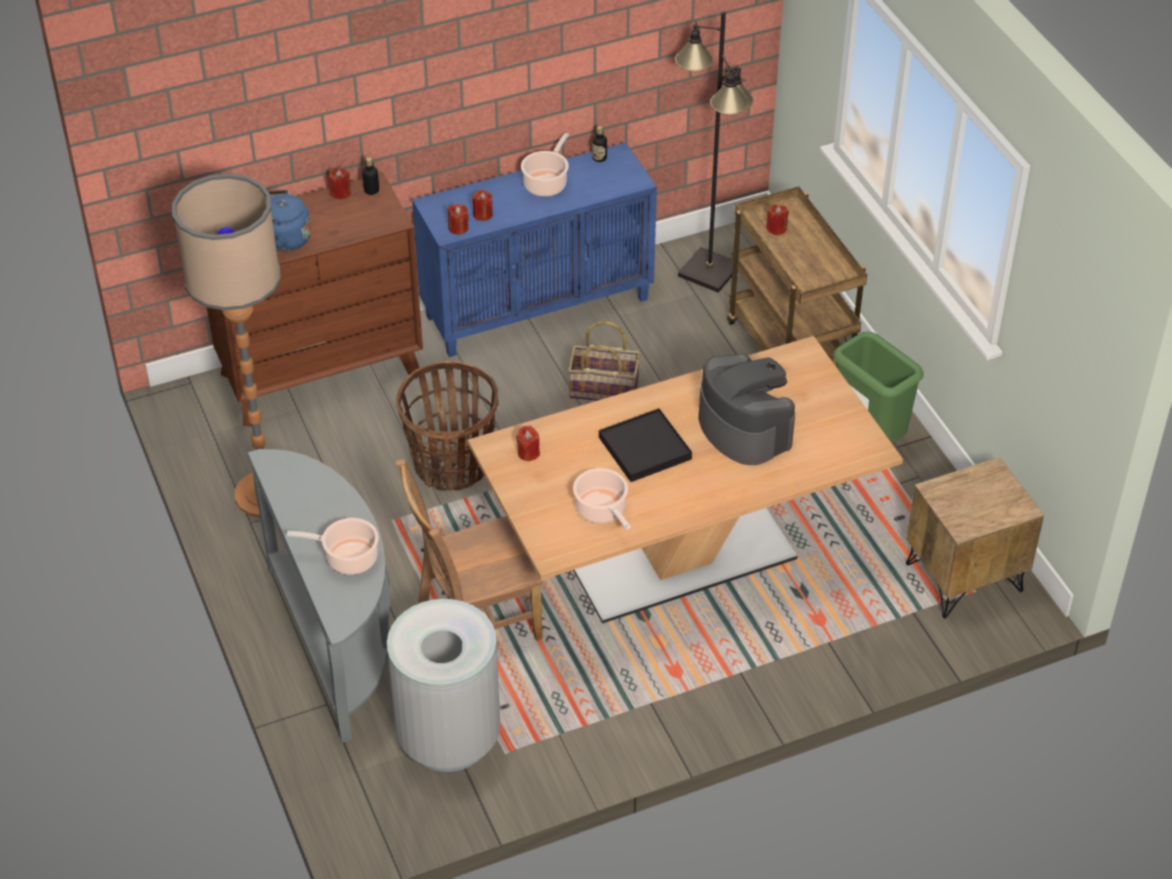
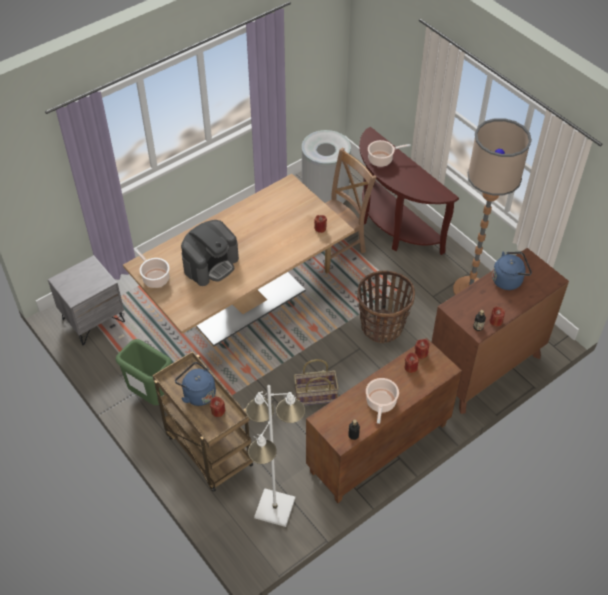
camera: 165 degrees right, 5 degrees up
(338, 643) = (393, 226): grey console table -> brown console table
(538, 306) = (378, 449): blue cabinet -> brown cabinet
(602, 510) = (273, 207): cooking pot -> cooking pot (155, 277)
(644, 448) = (261, 243): black tray -> none
(709, 270) = (275, 508): black floor lamp -> white floor lamp
(744, 428) = (211, 264): coffee machine -> coffee machine turned 90 degrees counterclockwise
(802, 253) = (197, 393): none -> blue kettle
(964, 578) = (93, 320): brown nightstand -> grey nightstand

